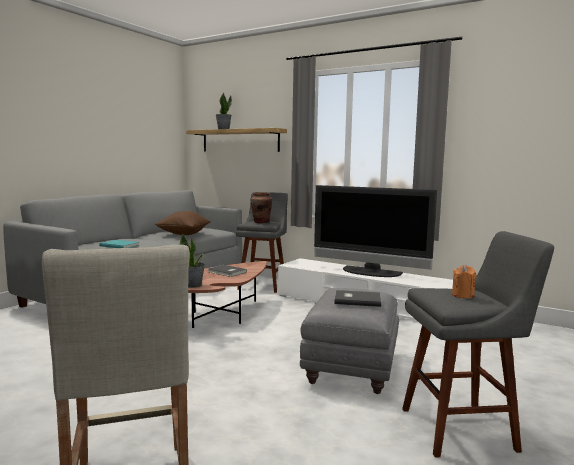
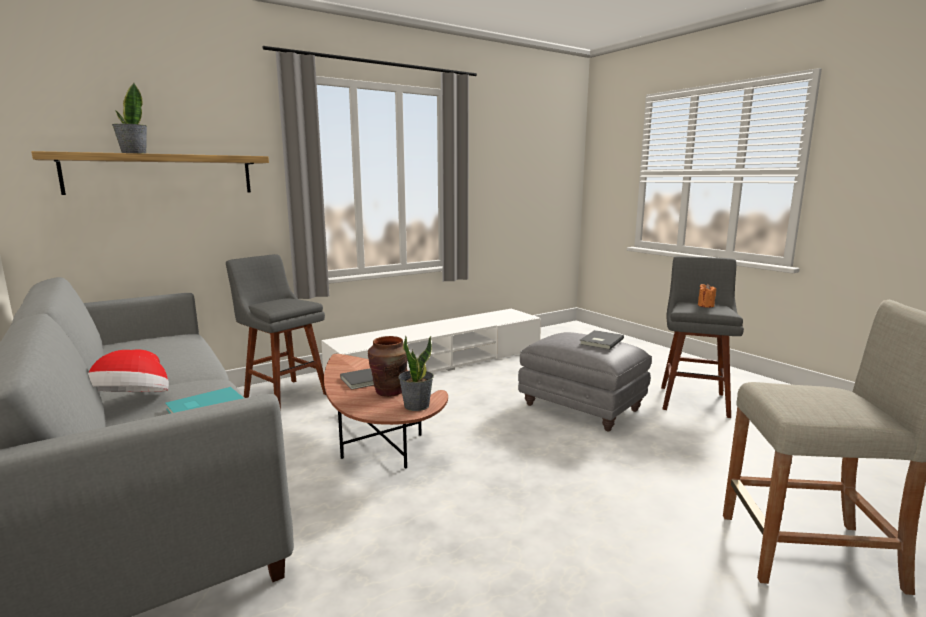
camera: 65 degrees left, 5 degrees up
(122, 239) = (133, 403): none -> hat
(183, 234) = (180, 357): brown pillow -> none
(261, 222) = (287, 303): brown vase -> brown vase (389, 391)
(370, 272) = (430, 328): television -> none

